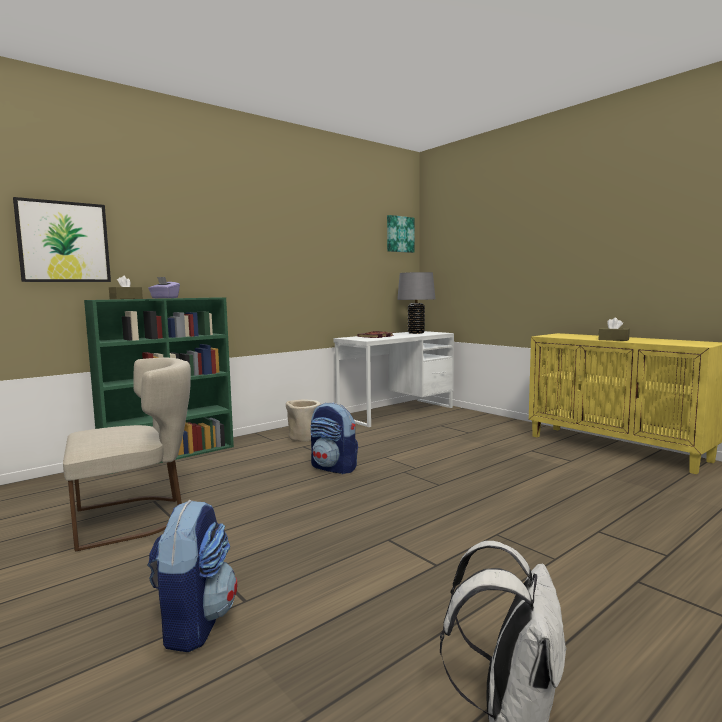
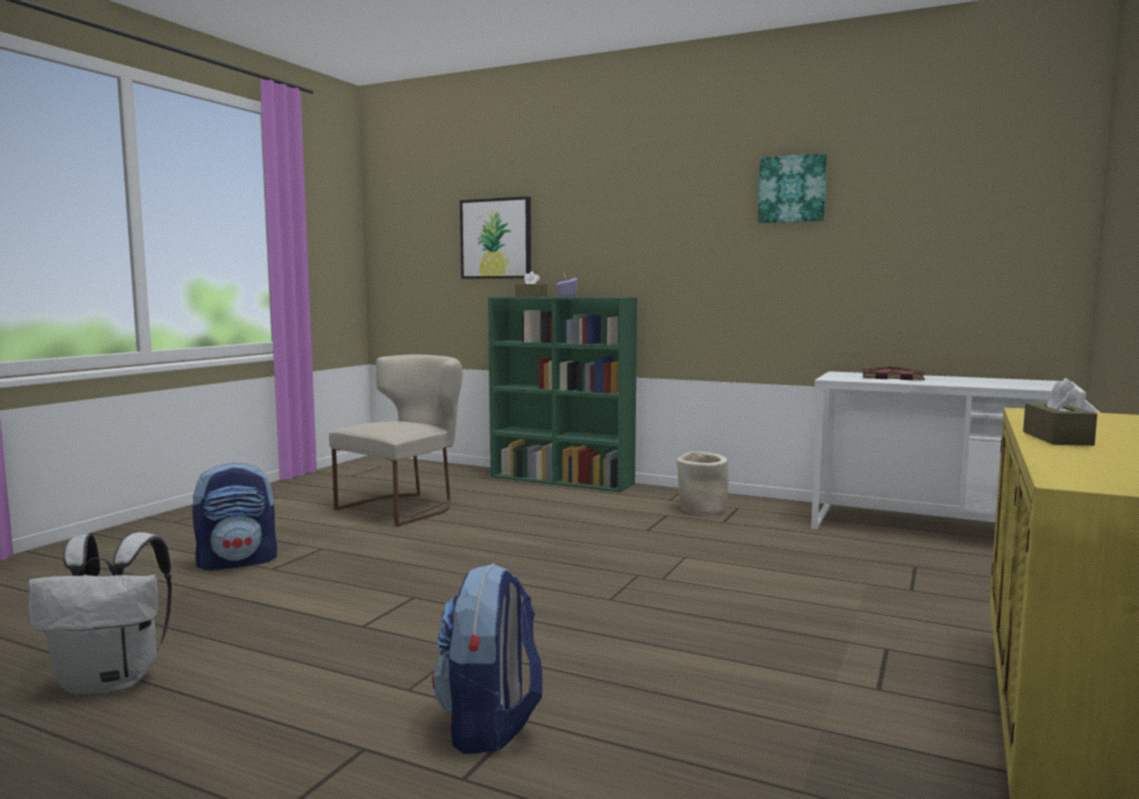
camera: 65 degrees right, 0 degrees up
(136, 517) = (405, 507): beige chair -> beige chair turned 90 degrees counterclockwise
(334, 468) = (606, 541): backpack -> backpack (490, 725)
(399, 234) = (1031, 175): picture -> picture (792, 189)
(416, 333) = (1015, 382): grey table lamp -> none

